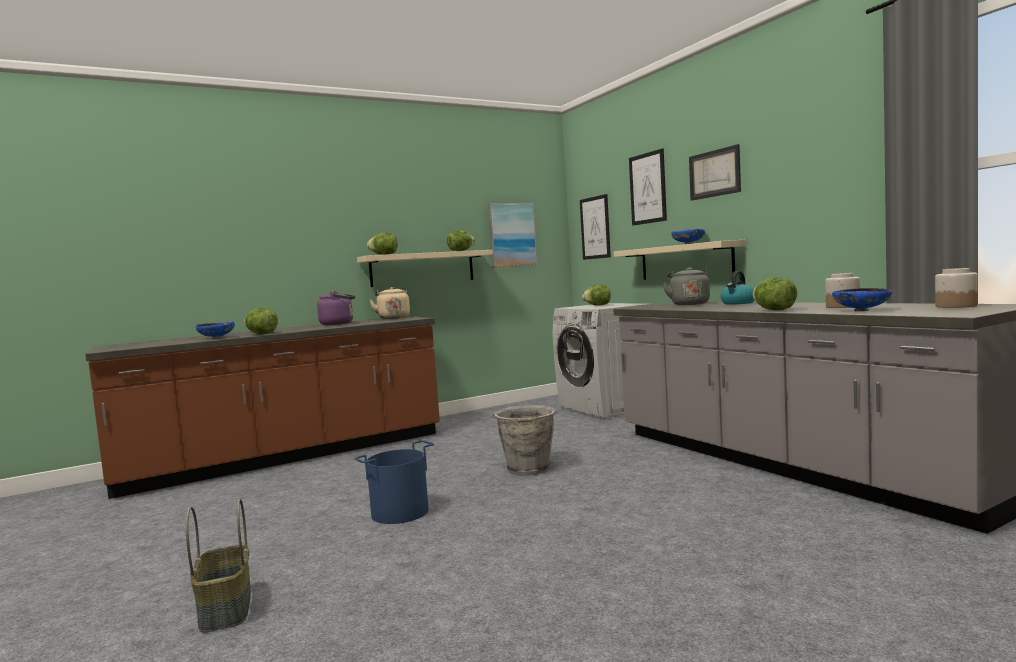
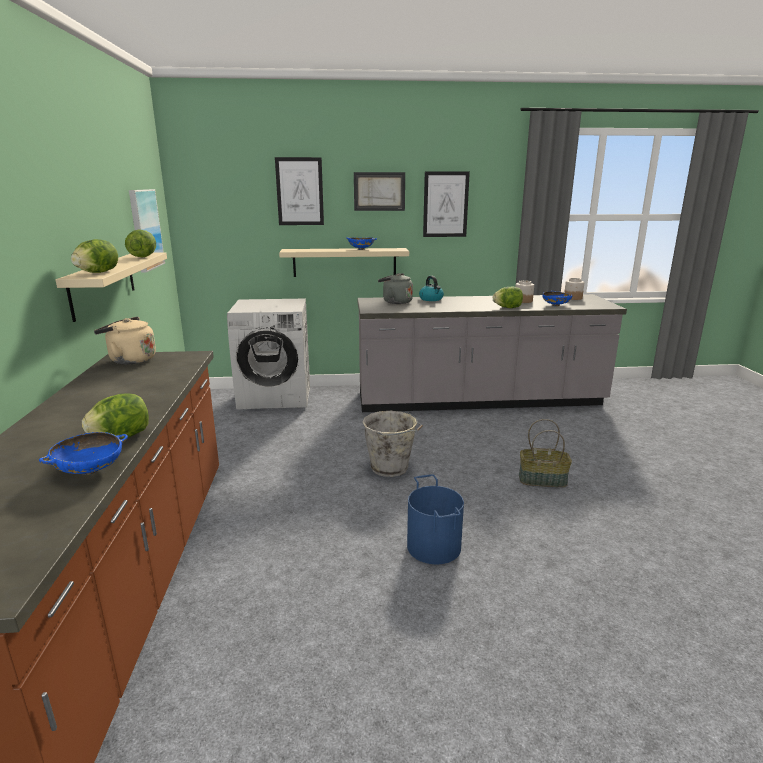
camera: 65 degrees left, 15 degrees up
(227, 609) = (596, 678): basket -> basket (542, 480)
(339, 324) = (113, 387): purple kettle -> none
(595, 227) = (219, 222): picture -> picture (445, 204)
(598, 305) = (259, 304): lettuce -> none

